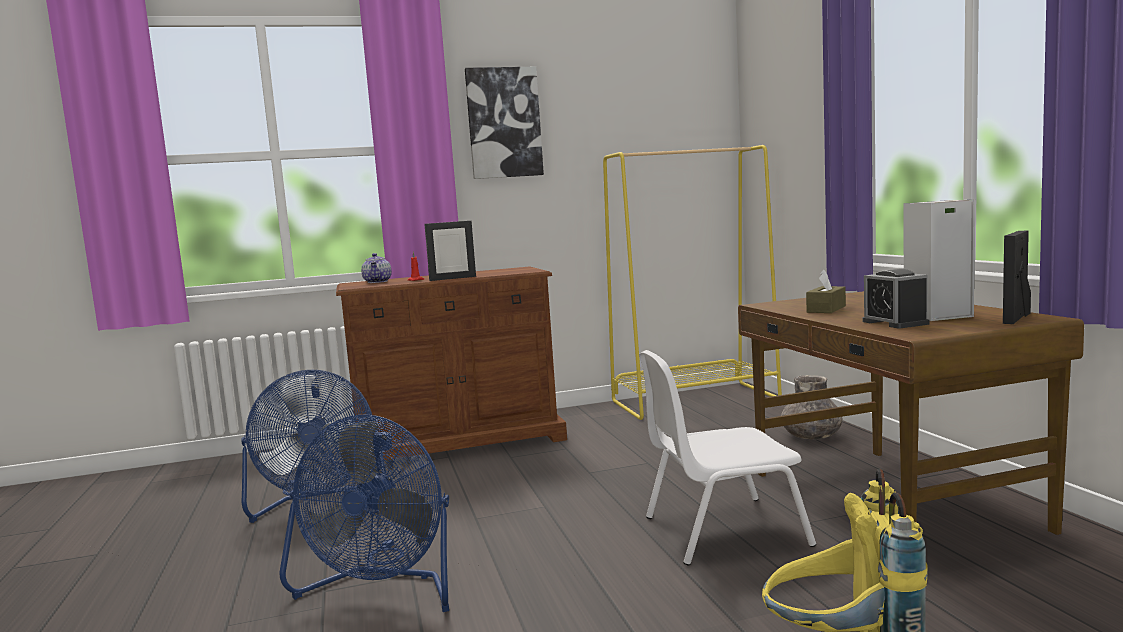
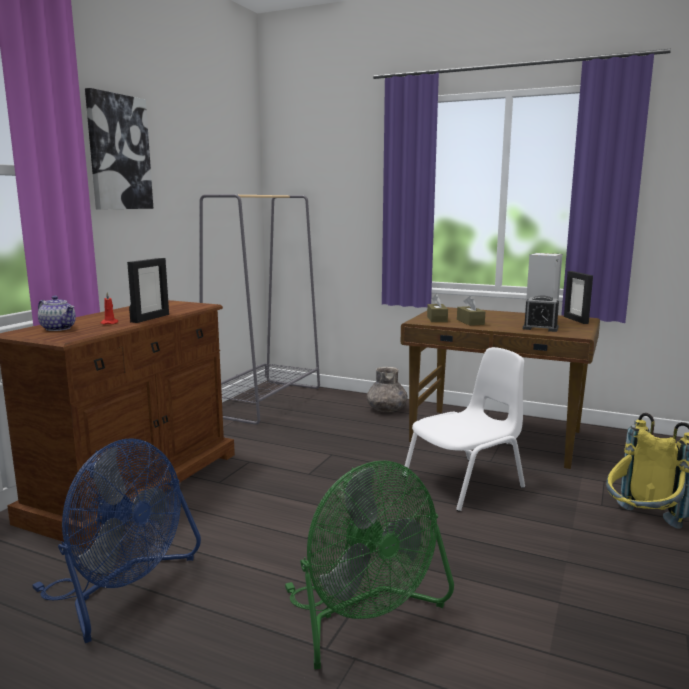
camera: 50 degrees left, 5 degrees up
(380, 586) = (359, 619): blue fan -> green fan
(694, 401) = (263, 401): yellow clothes rack -> grey clothes rack
(722, 530) = (465, 482): white chair -> white chair turned 150 degrees counterclockwise
(797, 303) = (437, 319): none -> brown tissue box

